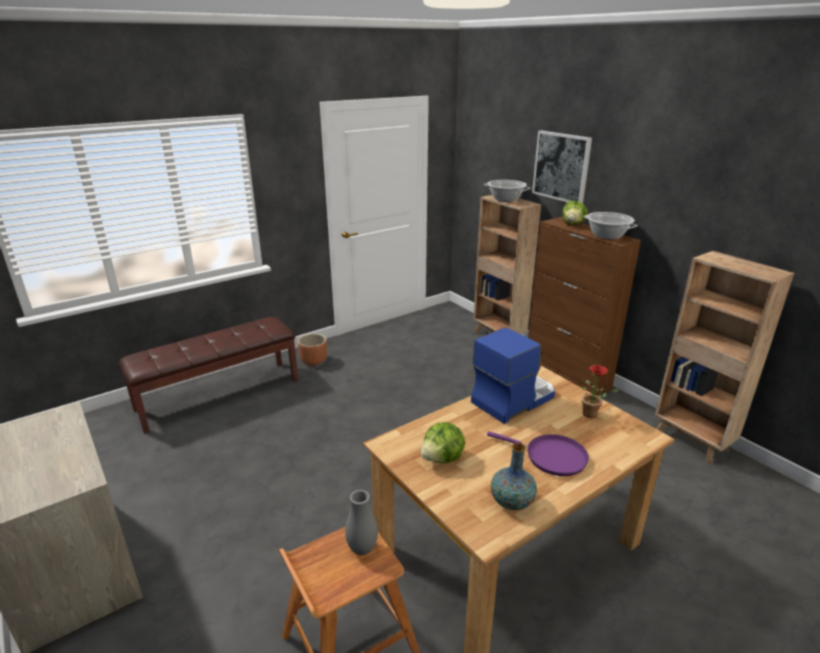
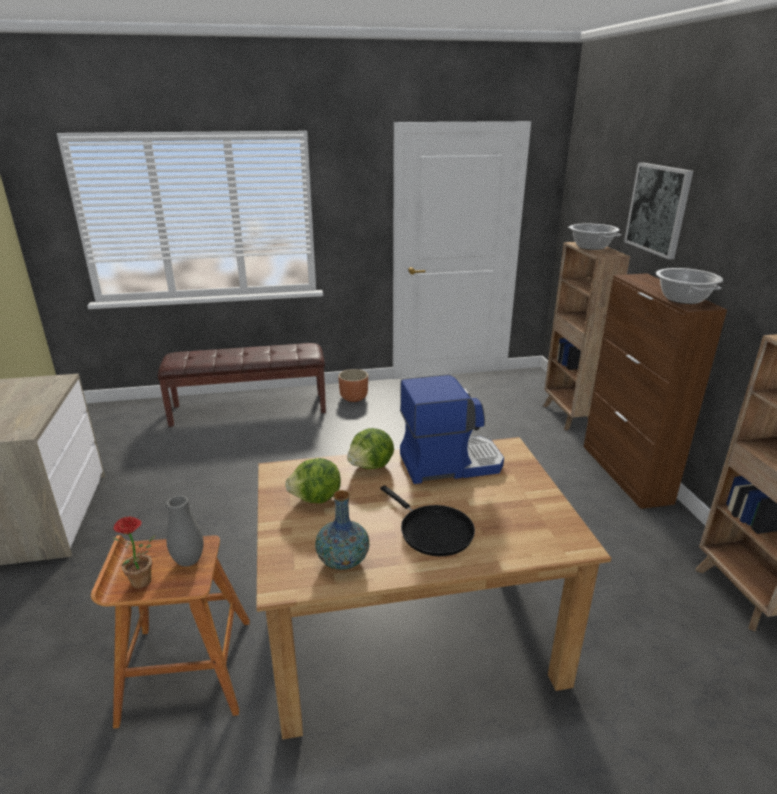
camera: 25 degrees right, 0 degrees up
(551, 457) = (432, 531): purple frying pan -> black frying pan
(572, 224) = (652, 282): lettuce -> lettuce (371, 466)
(592, 414) = (529, 502): potted plant -> potted plant (143, 584)

